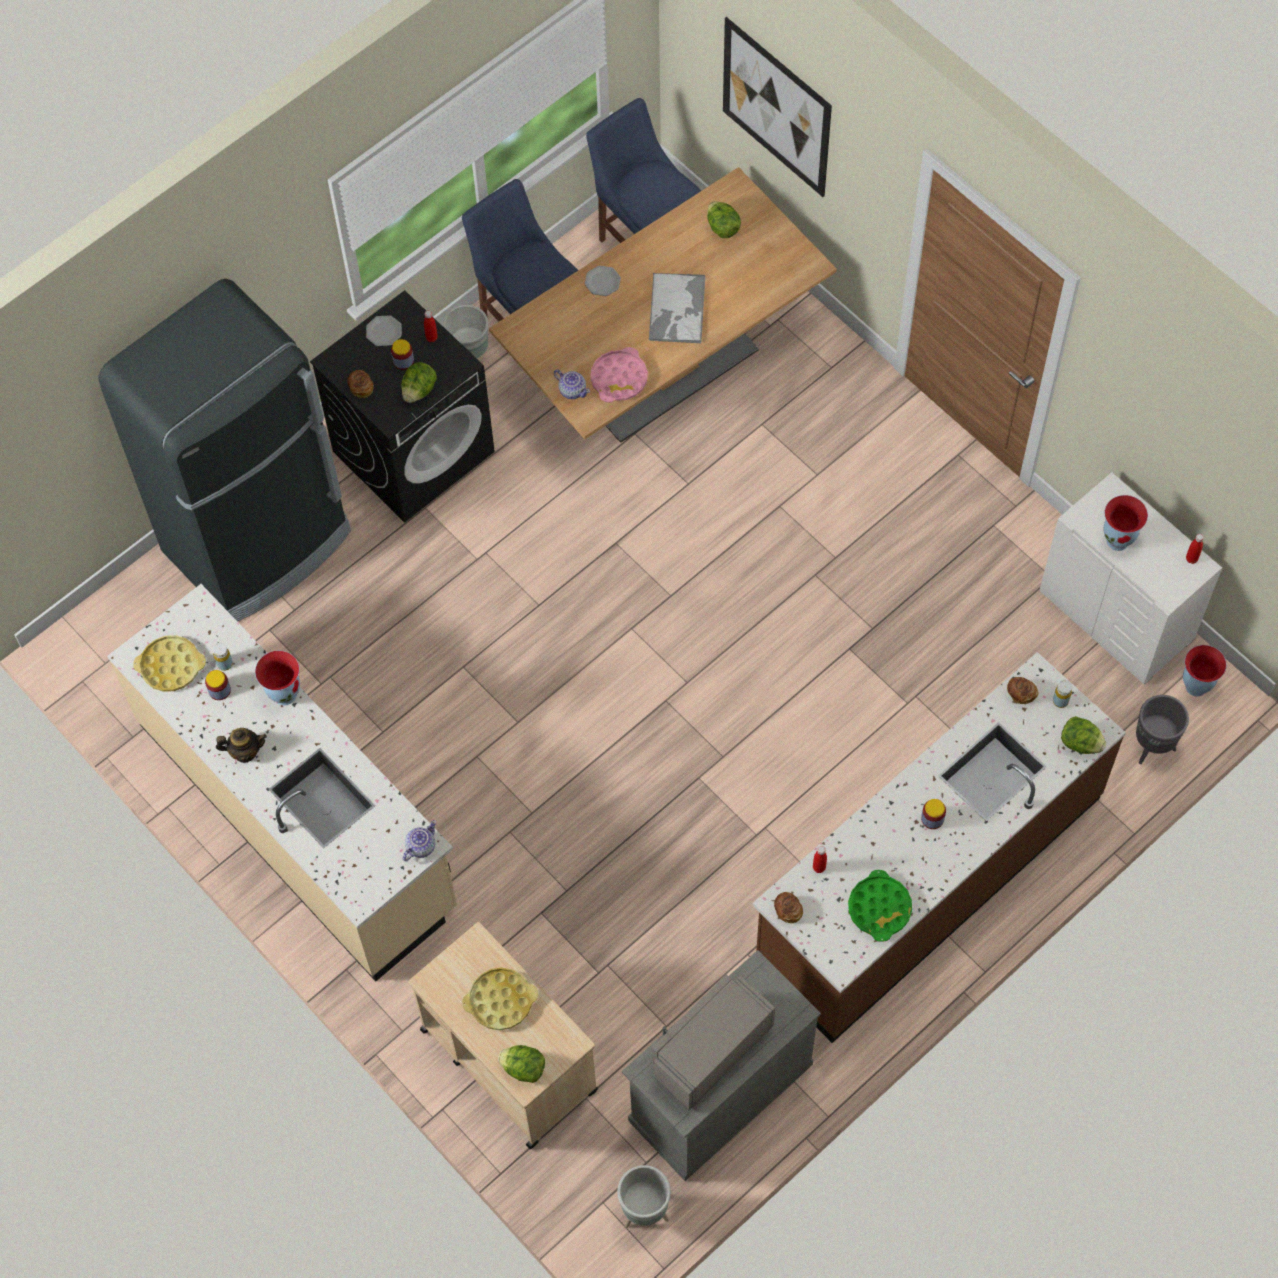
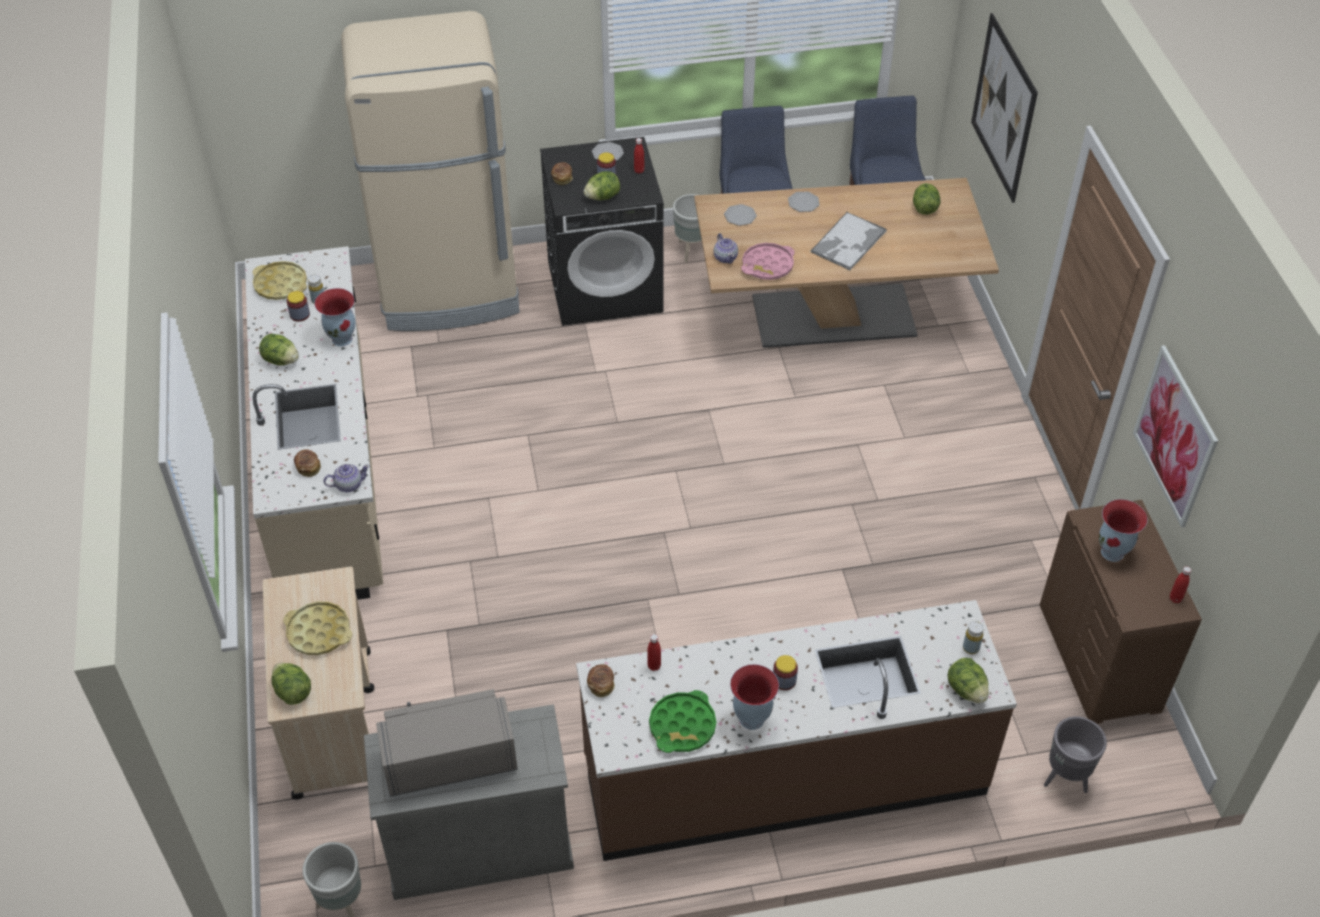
camera: 30 degrees right, 15 degrees down
(245, 751) = (281, 360): teapot -> lettuce
(259, 542) = (450, 292): black fridge -> beige fridge
(552, 331) = (740, 216): none -> plate
(1021, 693) = (937, 624): bread -> bread (308, 467)
(1117, 615) = (1100, 658): white dresser -> brown dresser
(1136, 421) = (1175, 436): none -> picture
(1195, 686) = (1139, 750): vase -> vase (751, 718)

